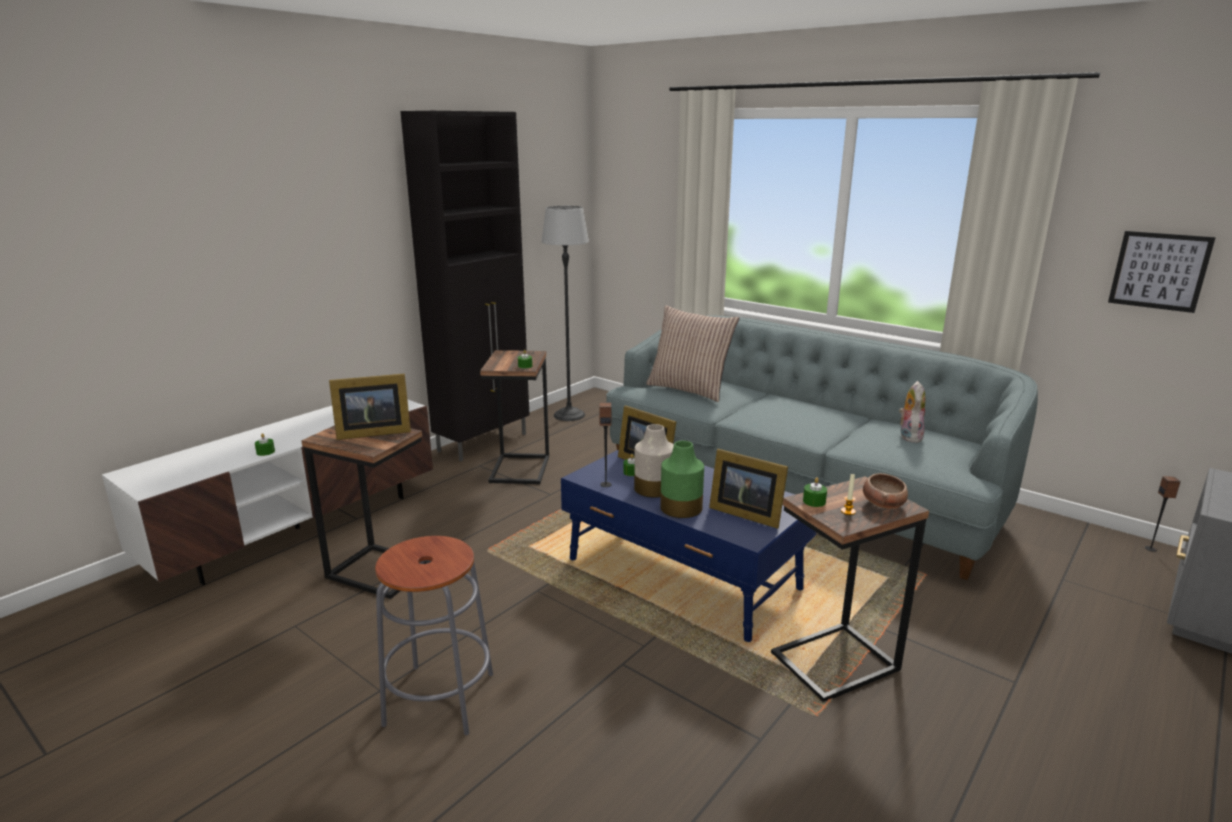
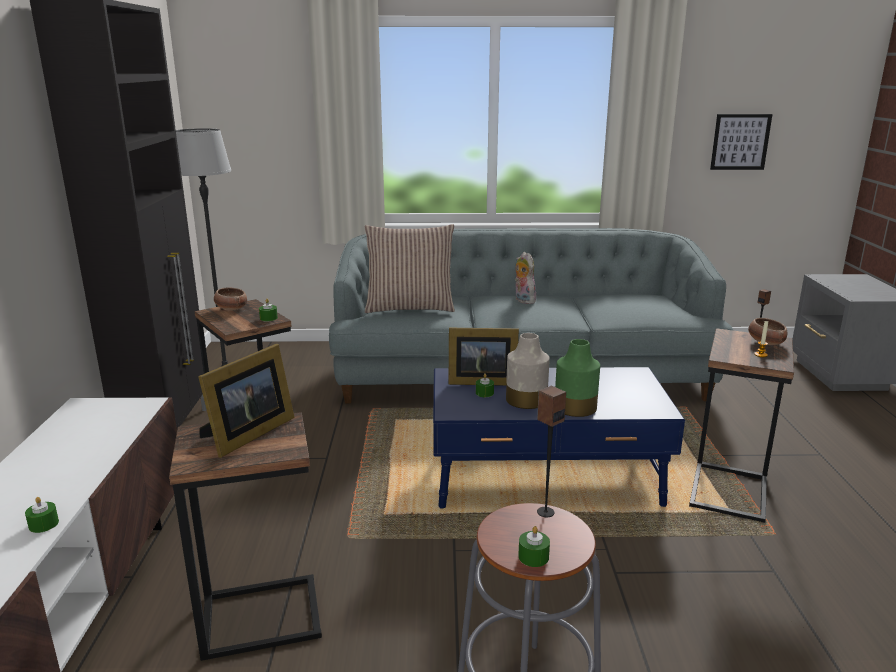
camera: 40 degrees left, 0 degrees up
(517, 354) = (231, 309): none -> bowl
(606, 484) = (484, 411): speaker -> speaker (545, 512)
(744, 513) = (623, 393): picture frame -> none
(814, 501) = (730, 355): green candle -> green candle (533, 557)
(908, 436) = (628, 300): plush toy -> plush toy (523, 300)

